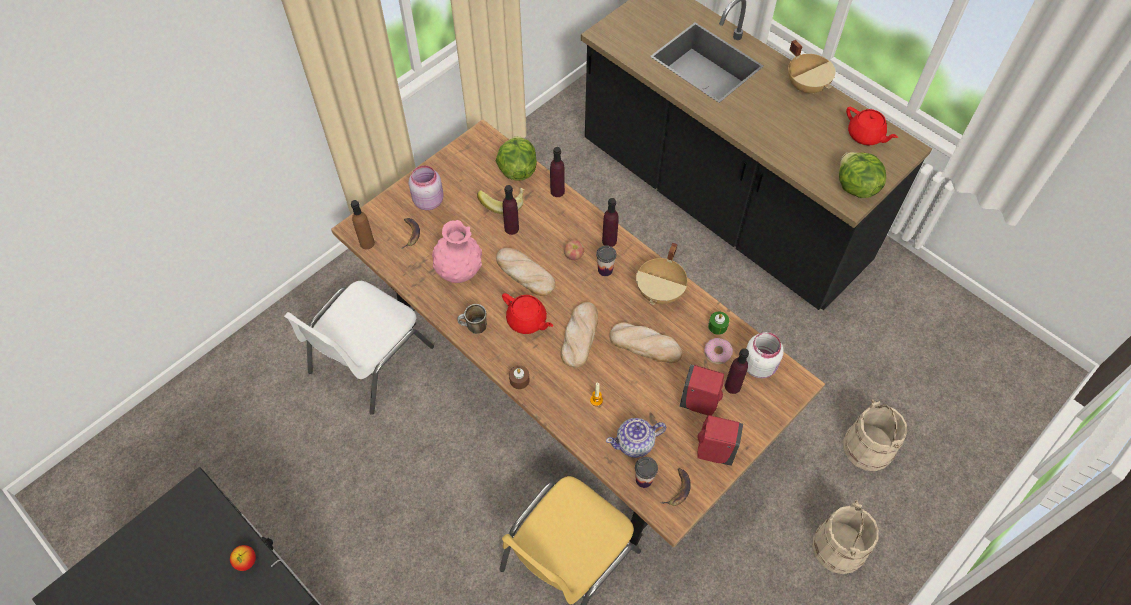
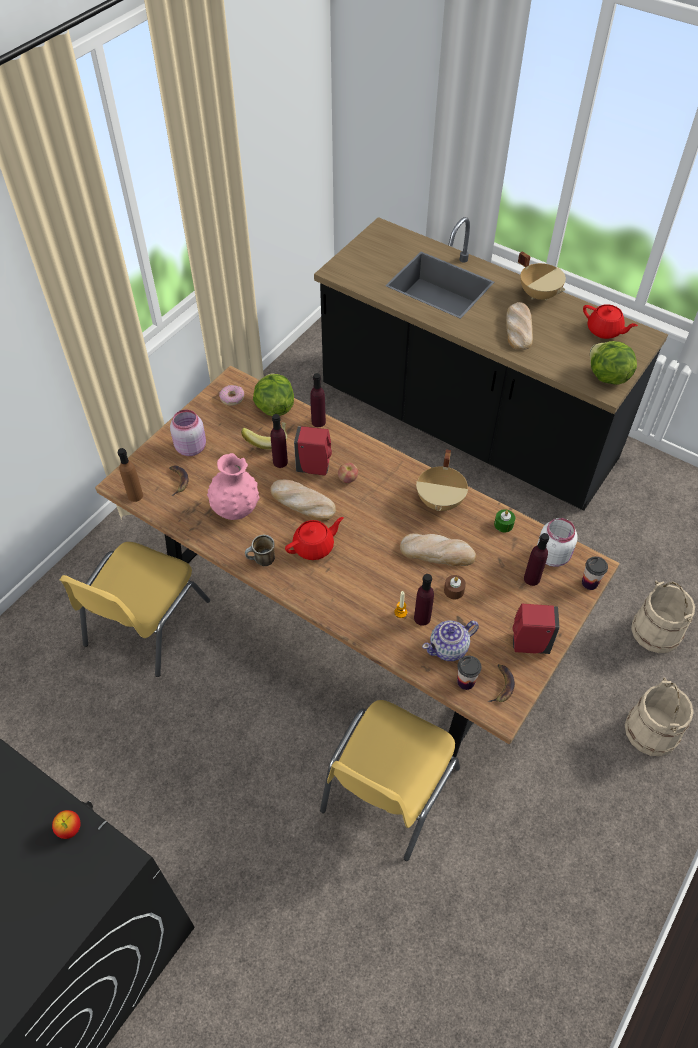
camera: 10 degrees left, 5 degrees down
(368, 360) = (144, 624): white chair -> yellow chair
(519, 380) = (318, 604): brown candle -> brown candle (454, 590)
(527, 321) = (314, 547): red teapot -> red teapot turned 60 degrees counterclockwise
(579, 335) = (370, 553): bread -> bread (518, 328)
(605, 270) = (381, 488): cup -> cup (589, 583)
(609, 241) = (379, 460): purple bottle -> purple bottle (422, 618)
(700, 403) = (504, 599): red soap dispenser -> red soap dispenser (315, 468)
(717, 353) = (509, 550): donut -> donut (232, 398)

